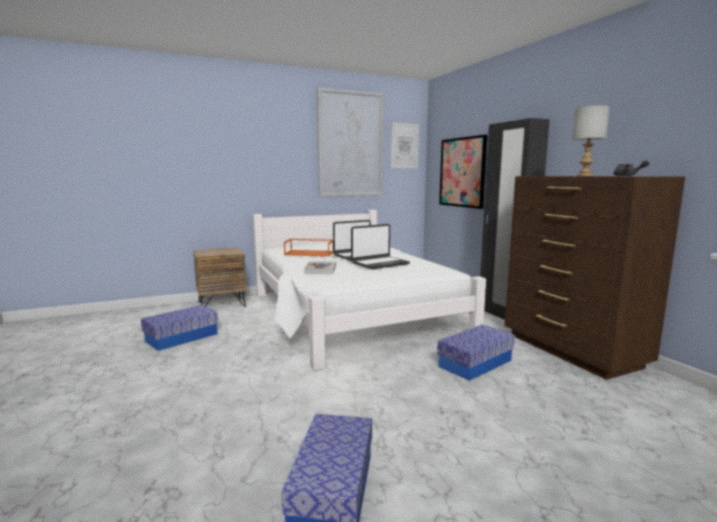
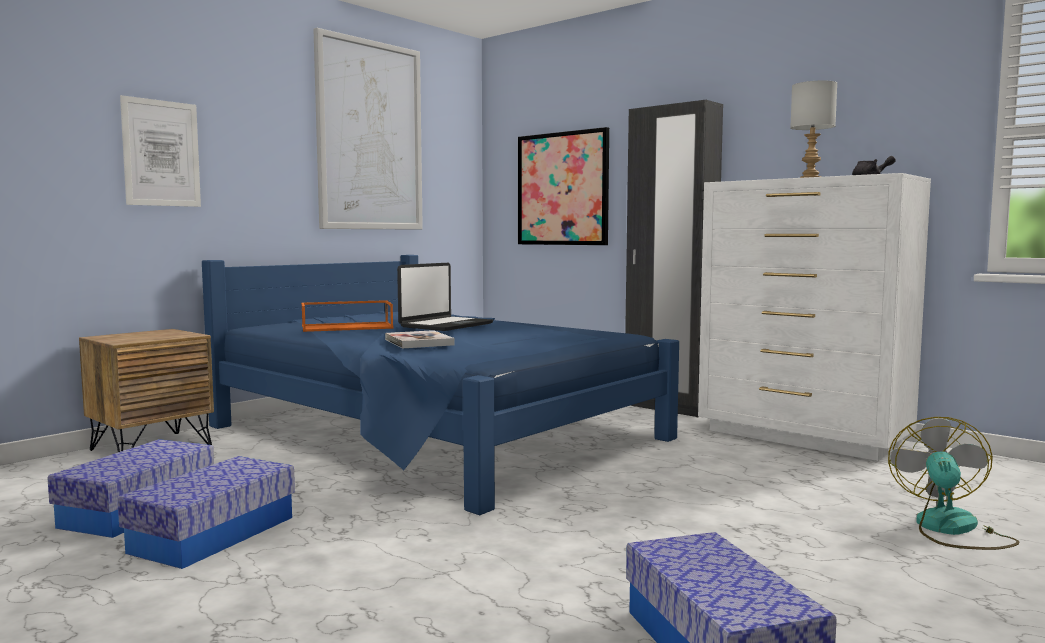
camera: 25 degrees left, 5 degrees down
(351, 314) = (436, 433): white bed -> blue bed
(379, 263) = (502, 331): laptop -> none
(404, 146) = (451, 145): picture -> picture (161, 153)
(475, 363) = (705, 468): storage box -> storage box (213, 534)
(572, 351) = (803, 437): brown dresser -> white dresser
(594, 447) = (951, 529): none -> fan

